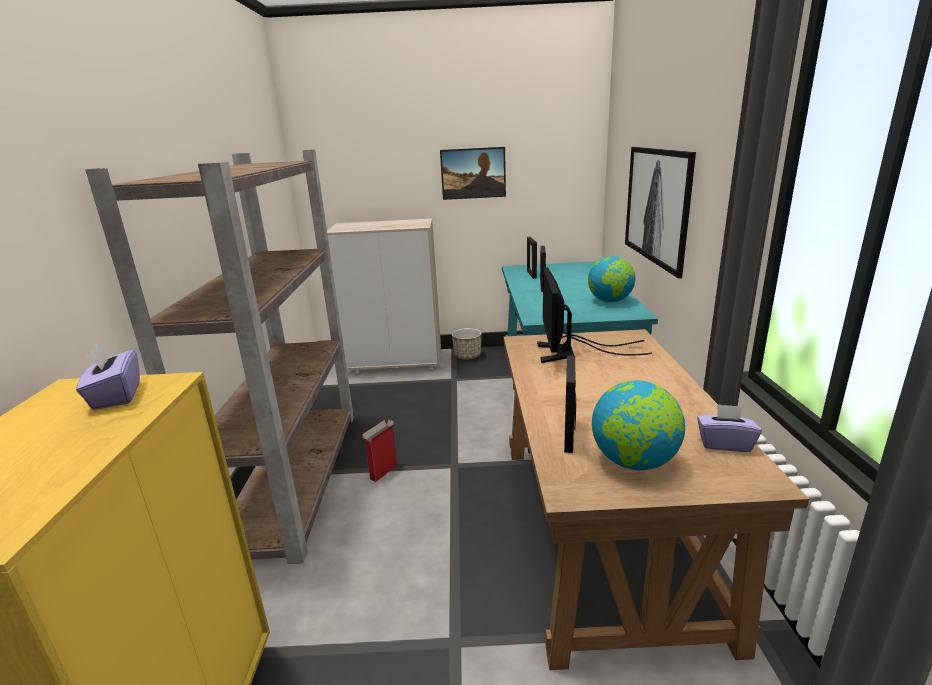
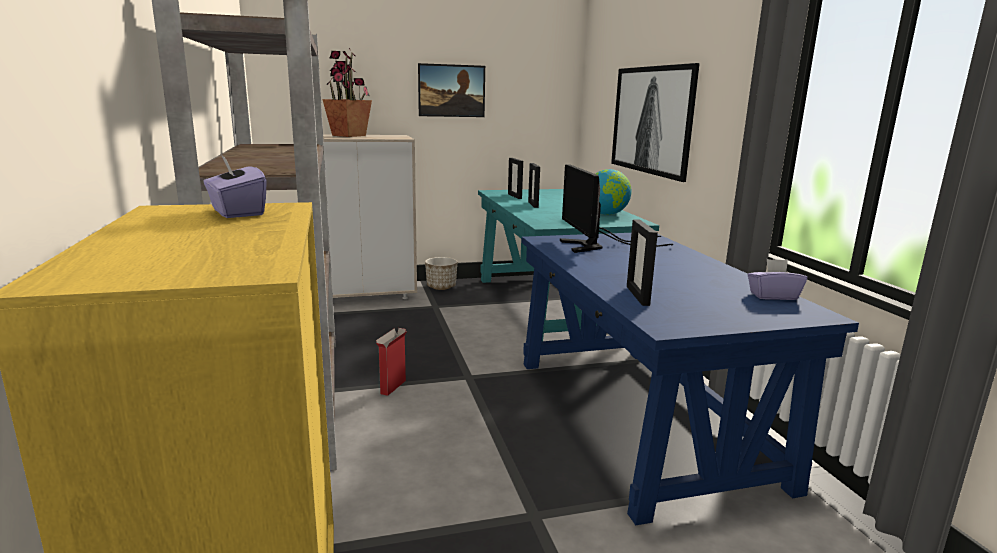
camera: 15 degrees left, 5 degrees down
(376, 224) = (348, 135): none -> potted plant
(602, 530) = (639, 418): brown desk -> blue desk
(633, 462) = (707, 309): globe -> none

